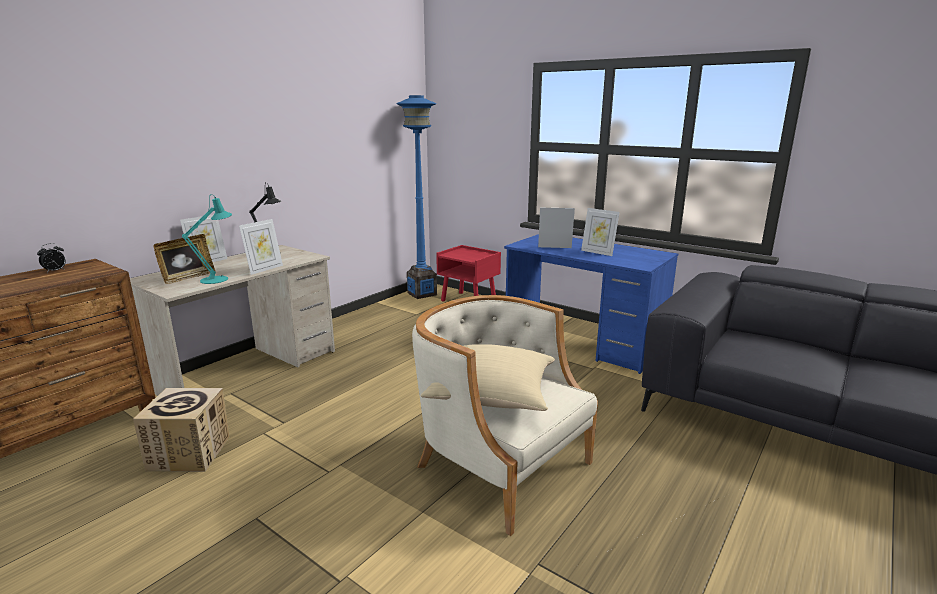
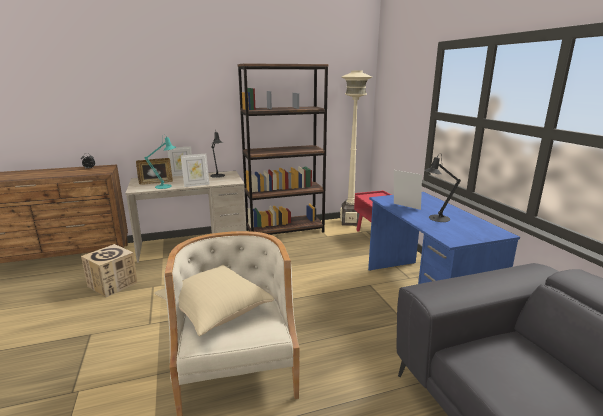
camera: 35 degrees right, 0 degrees up
(356, 320) = (285, 231): none -> brown bookcase
(422, 294) = (350, 222): blue floor lamp -> beige floor lamp
(598, 252) = (436, 218): picture frame -> black table lamp

